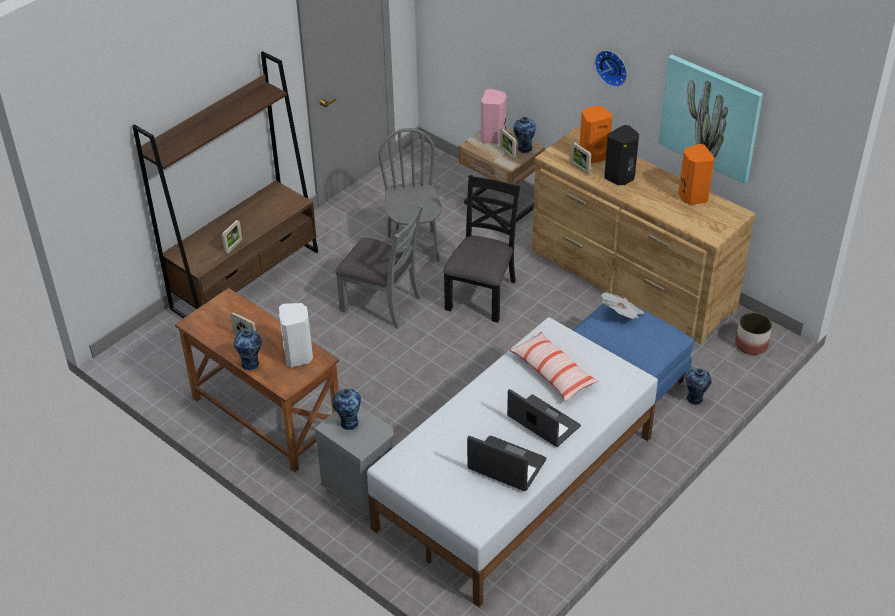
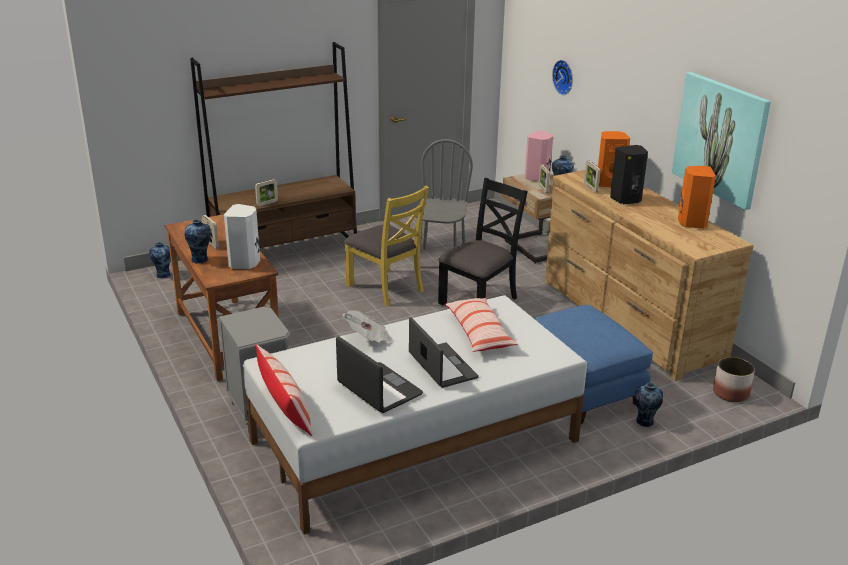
camera: 20 degrees right, 15 degrees down
(348, 423) = (252, 320): vase -> vase (163, 275)
(382, 303) = (386, 288): grey chair -> yellow chair
(441, 512) = (285, 408): none -> pillow
(612, 67) = (641, 97): wall clock -> wall clock (564, 77)
(621, 314) = (584, 314): newspaper -> newspaper (369, 339)

